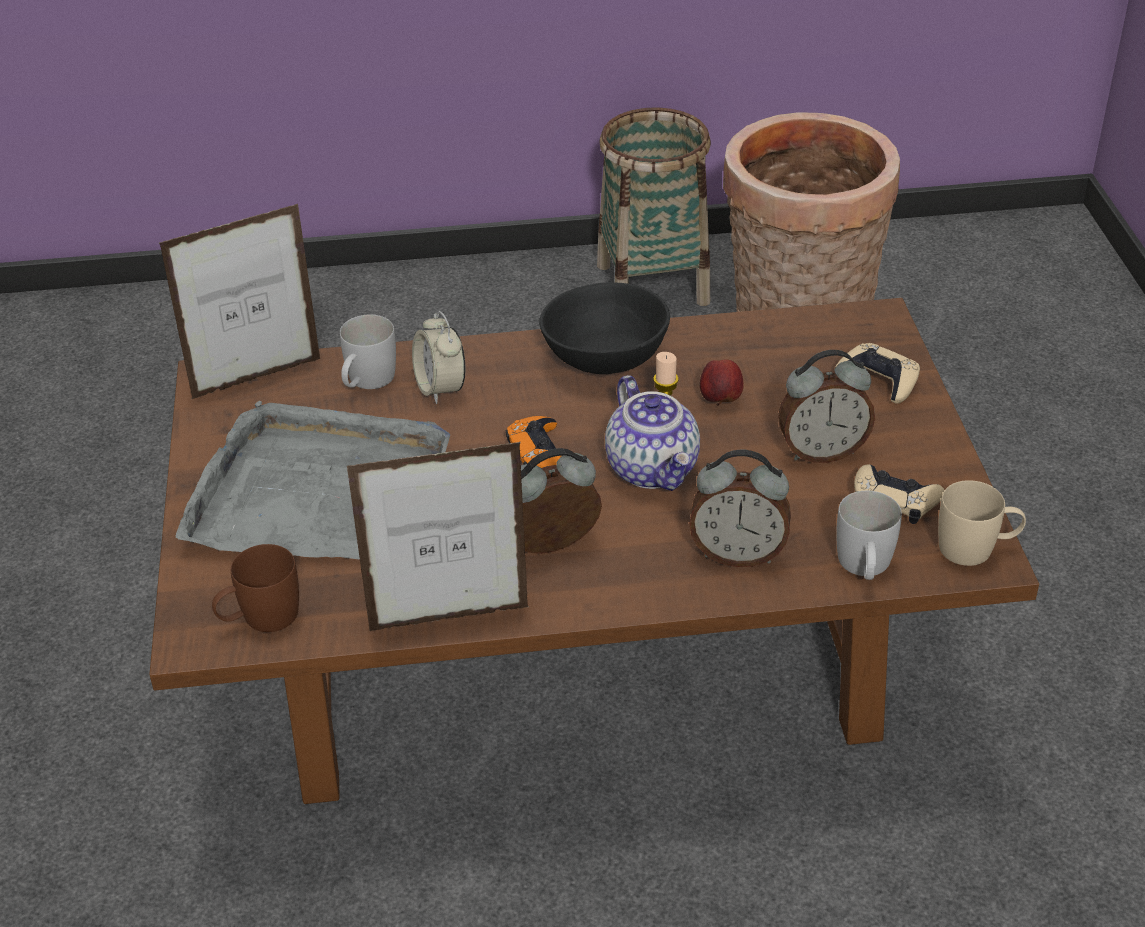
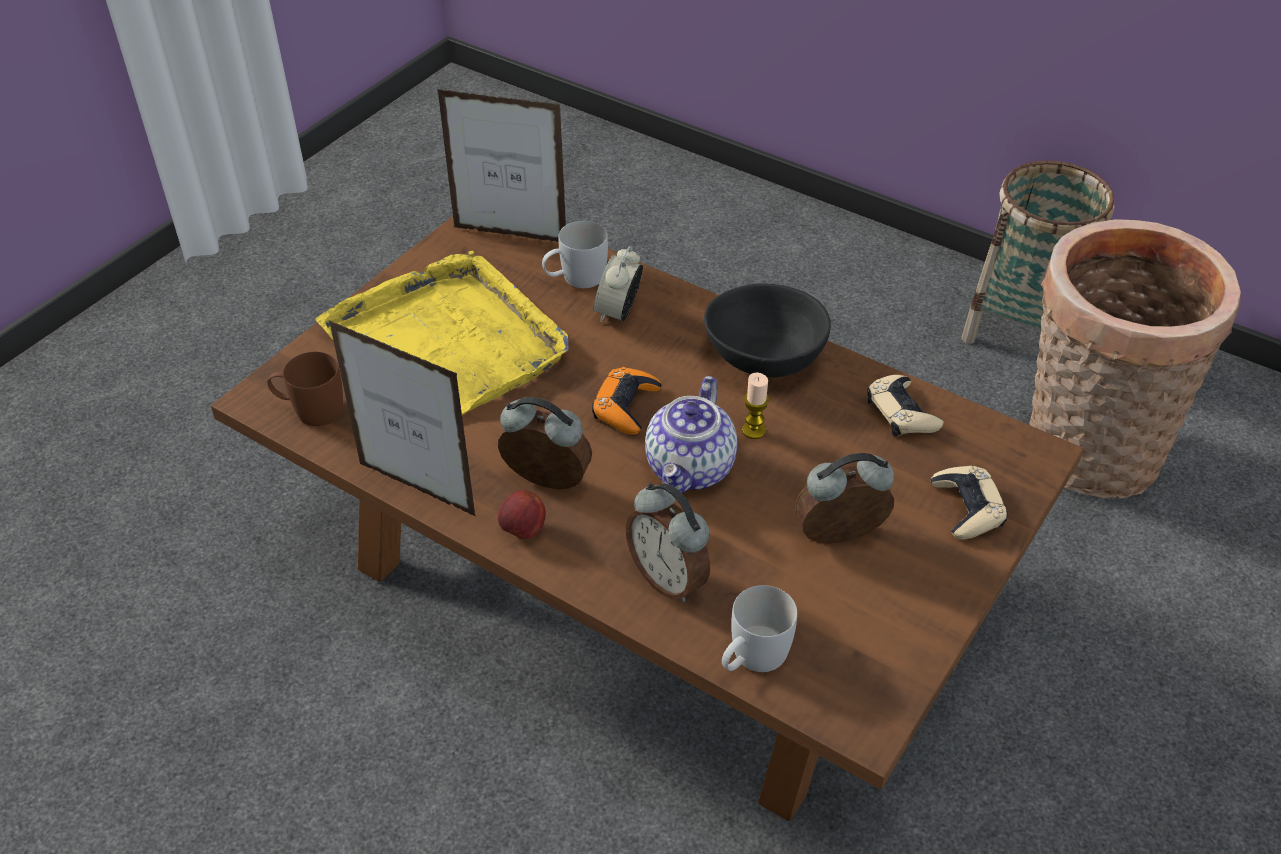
camera: 40 degrees right, 5 degrees up
(320, 493) = (449, 343): grey tray -> yellow tray
(720, 400) = (812, 445): apple -> apple (523, 531)
(821, 451) = (840, 539): alarm clock -> alarm clock turned 135 degrees clockwise
(894, 499) = (849, 618): beige game controller -> beige game controller (901, 412)
(977, 548) = (866, 708): beige mug -> none

